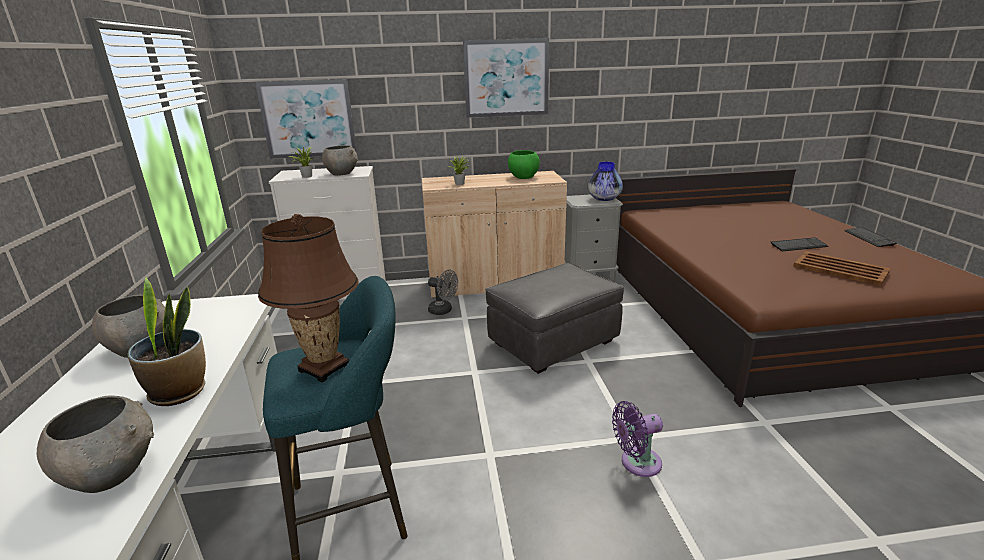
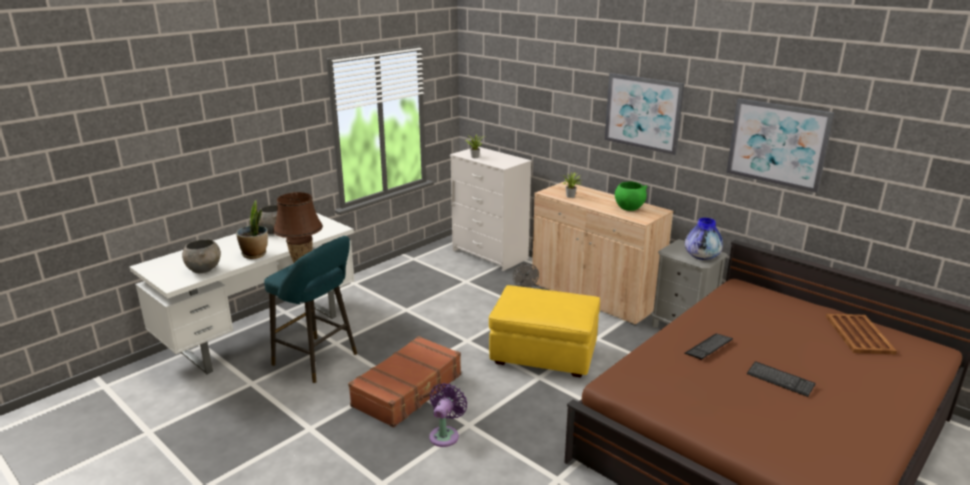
camera: 50 degrees right, 0 degrees up
(308, 119) = (500, 112): picture -> picture (777, 144)
(342, 174) = (496, 161): grey bowl -> none
(522, 453) = (408, 390): none -> brown suitcase
(553, 342) = (544, 354): grey ottoman -> yellow ottoman
(637, 463) = (445, 434): purple fan -> purple fan turned 75 degrees clockwise
(839, 269) = (743, 409): brown tray -> brown tray (859, 334)
(869, 238) = (891, 419): keyboard -> keyboard (708, 347)

